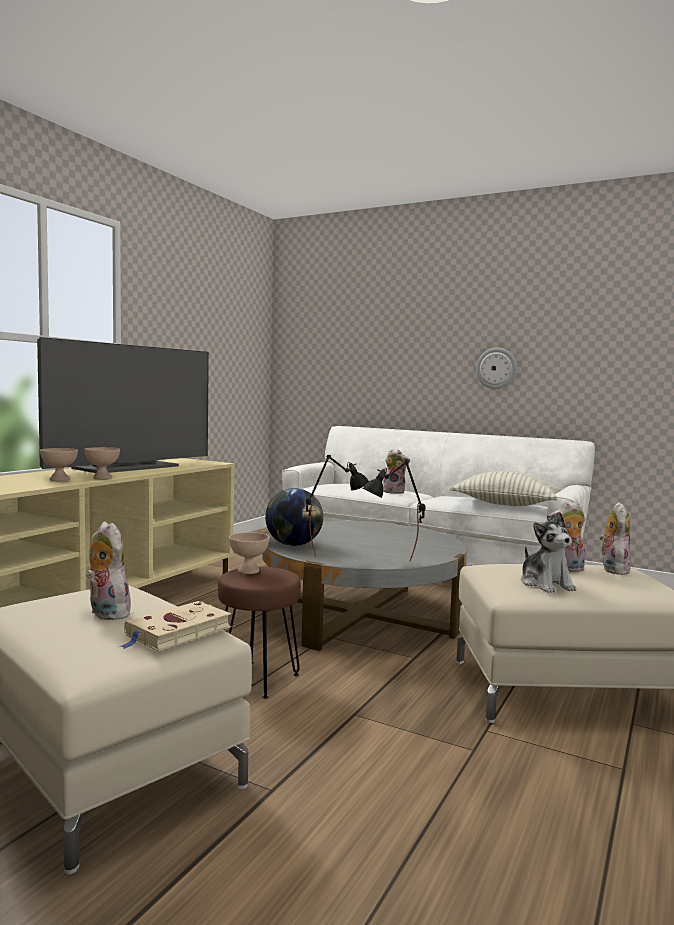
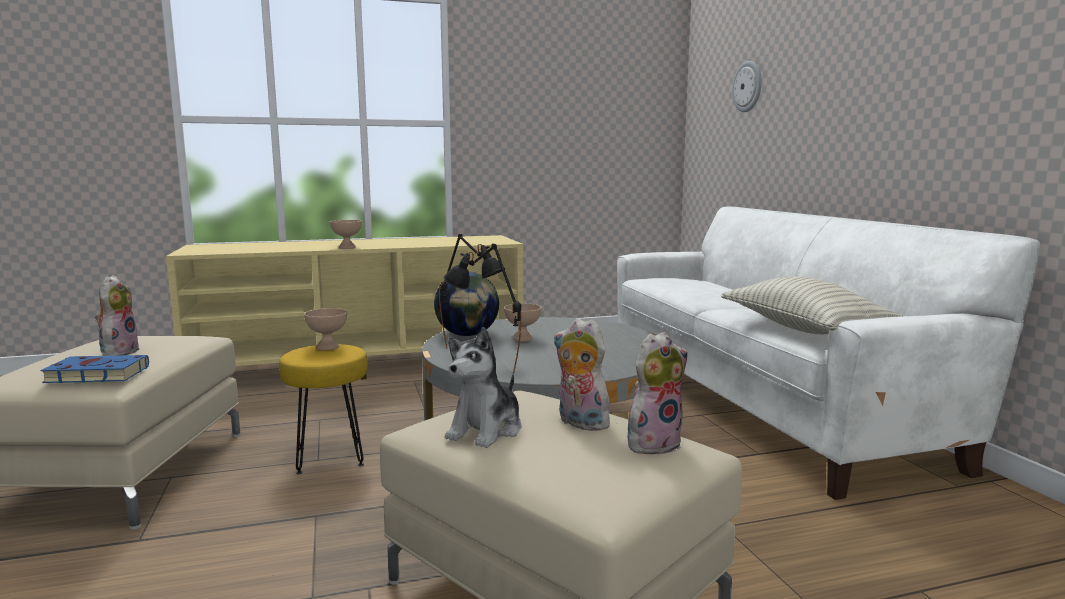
camera: 45 degrees right, 5 degrees up
(59, 479) = (313, 247): beige bowl -> beige bowl (522, 339)
(128, 467) = (413, 241): television -> none
(176, 632) = (94, 375): beige book -> blue book
(258, 679) = (330, 457): brown stool -> yellow stool
(394, 492) = (710, 295): plush toy -> none
(496, 368) = (904, 113): wall clock -> wall clock (748, 86)

